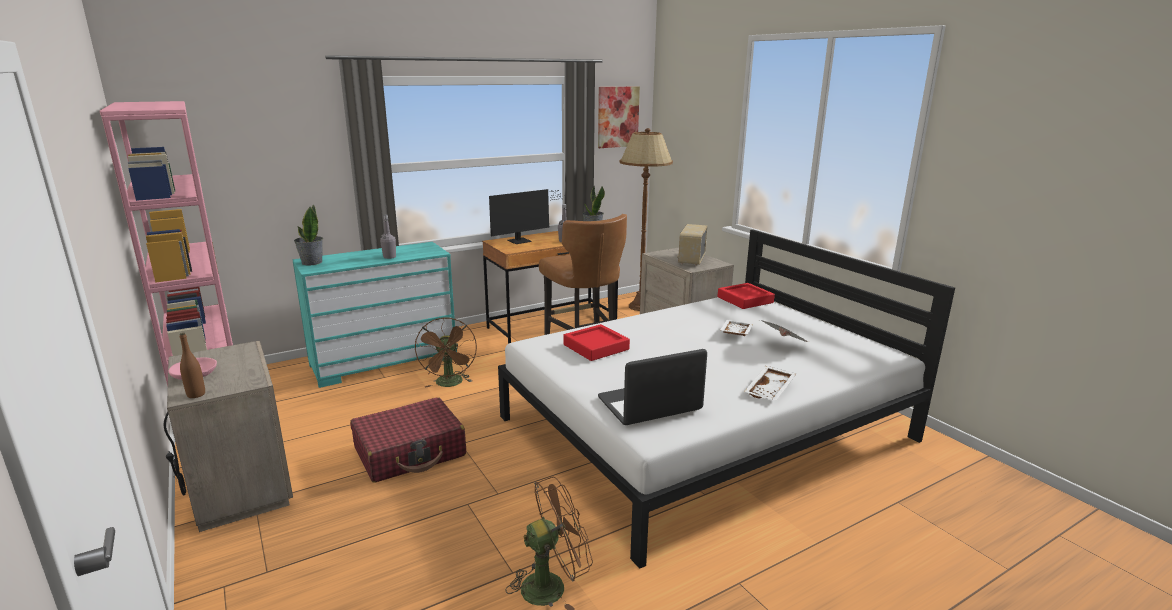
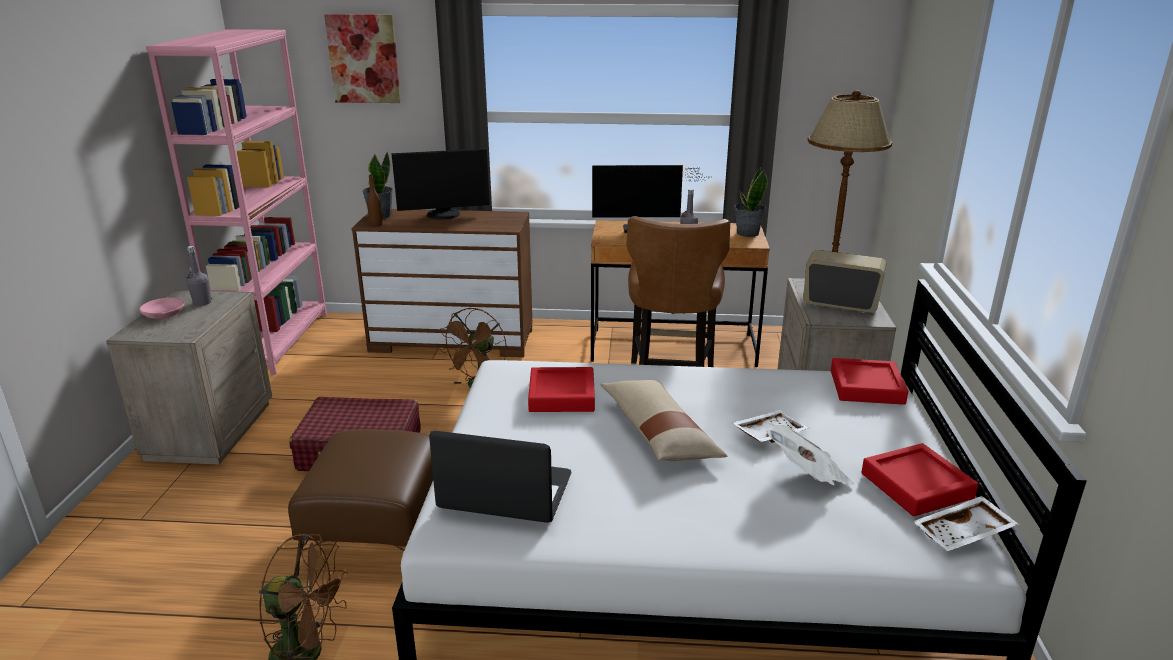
camera: 35 degrees right, 5 degrees up
(196, 394) = (137, 334): brown bottle -> brown bottle (376, 224)
(368, 253) = (444, 215): none -> monitor
(384, 361) = (453, 340): turquoise dresser -> brown dresser
(389, 257) = (455, 224): grey bottle -> grey bottle (202, 302)
(501, 498) = (375, 538): none -> brown ottoman
(617, 117) = (834, 68): picture -> picture (364, 59)
(682, 349) = (659, 433): none -> beige pillow
(691, 260) = (840, 305): radio -> radio turned 60 degrees clockwise
(770, 390) = (682, 535): white tray -> white tray (964, 534)
(832, 334) = (916, 486): none -> red tray

